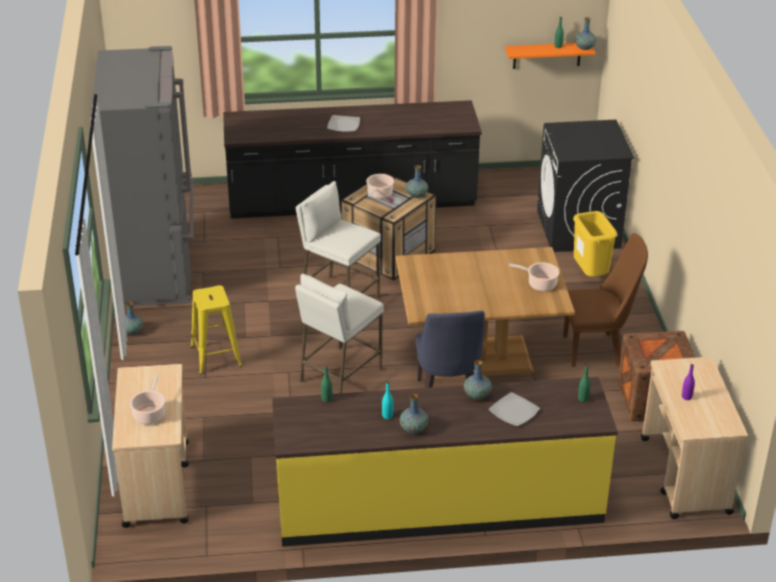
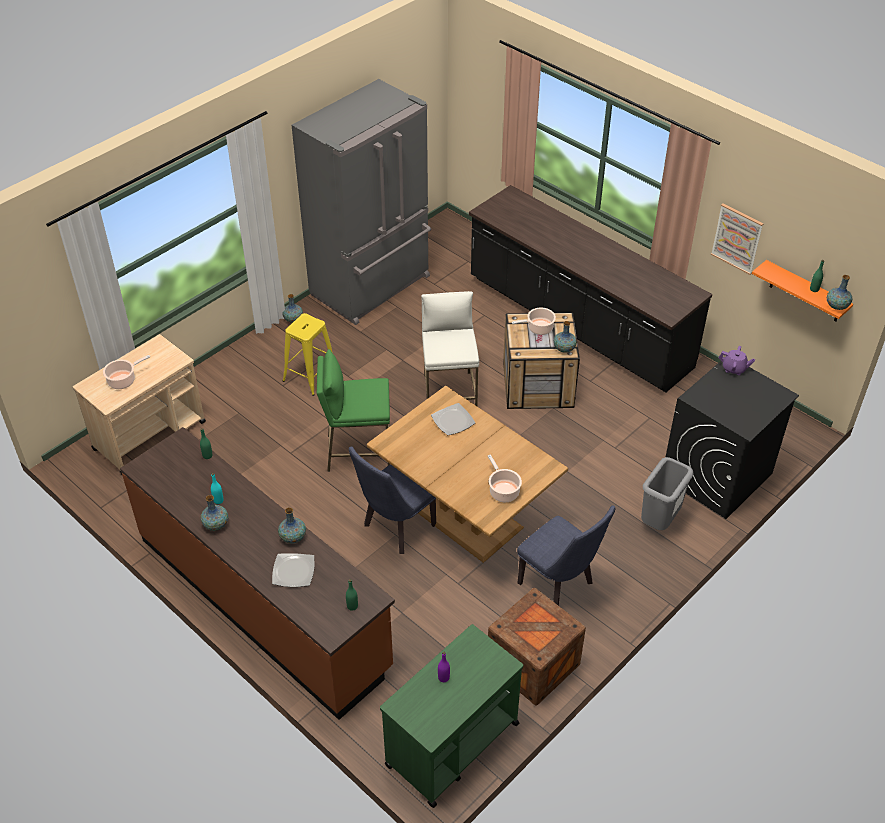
camera: 50 degrees right, 10 degrees up
(340, 375) = (358, 452): white stool -> green stool
(344, 125) = (575, 251): plate -> plate (453, 421)
(439, 506) = (263, 602): yellow counter -> brown counter
(473, 41) = (737, 238): none -> picture
(561, 127) = (734, 369): none -> purple teapot
(590, 275) = (659, 522): yellow trash can -> grey trash can
(597, 350) = (560, 587): brown chair -> blue chair
(685, 476) = (451, 745): beige cart -> green cart

